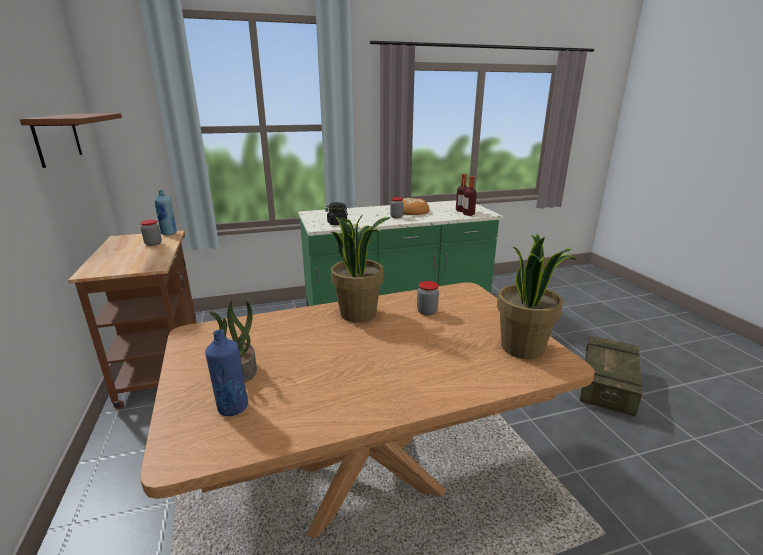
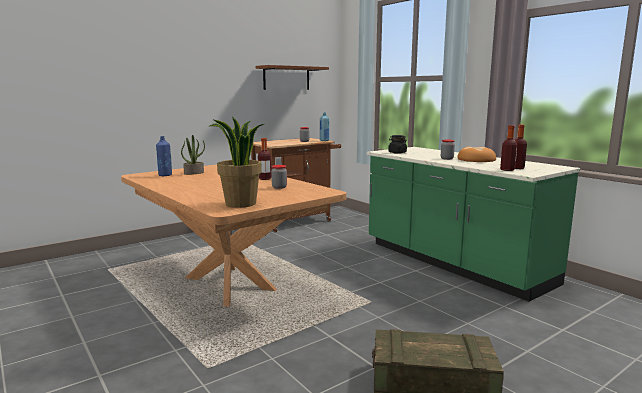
camera: 70 degrees right, 10 degrees down
(359, 313) = (265, 179): potted plant -> bottle

